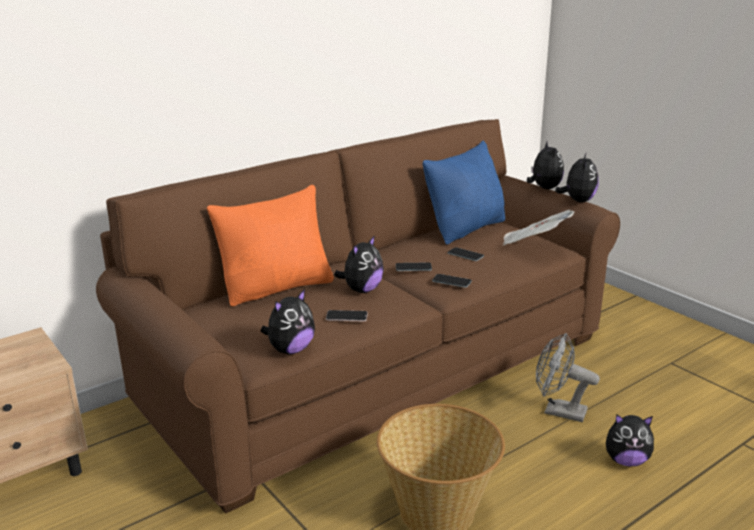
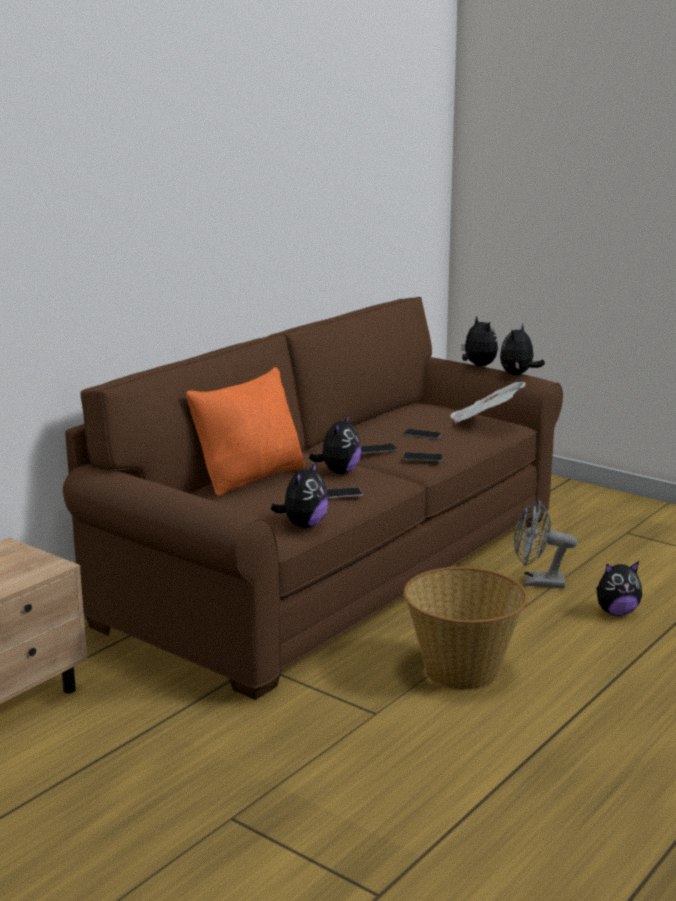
camera: 15 degrees left, 5 degrees down
(466, 229) = (407, 413): blue pillow -> none
(577, 201) = (518, 374): plush toy -> plush toy turned 150 degrees counterclockwise

